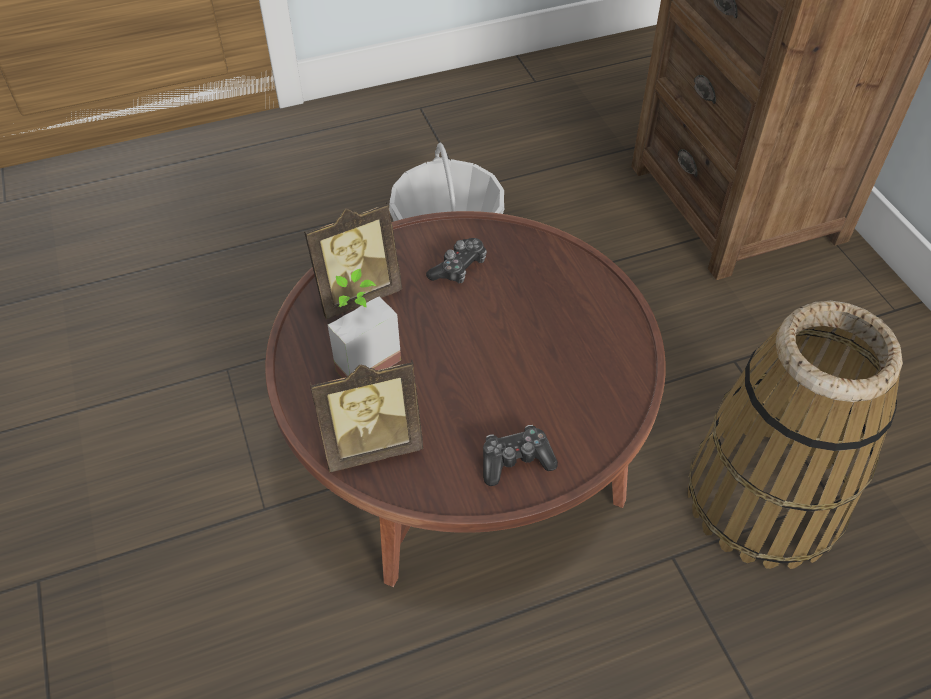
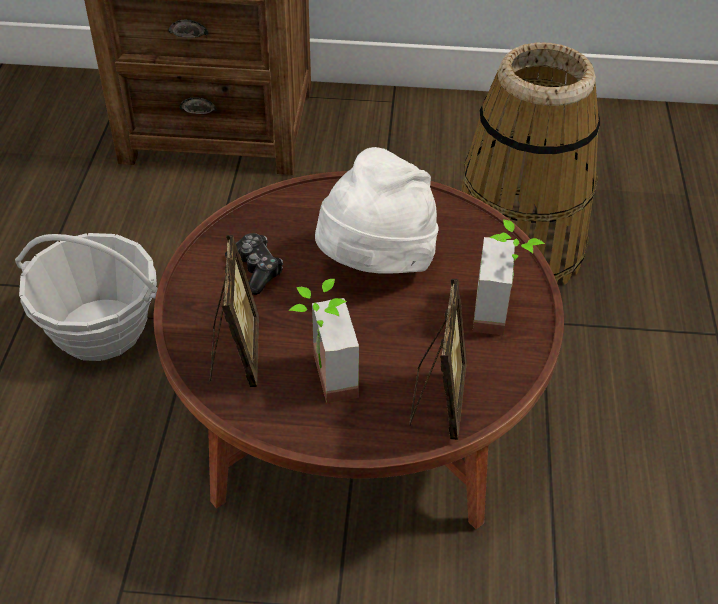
camera: 65 degrees left, 5 degrees down
(515, 461) = (503, 313): game controller -> potted plant
(519, 343) = (376, 263): none -> white hat

